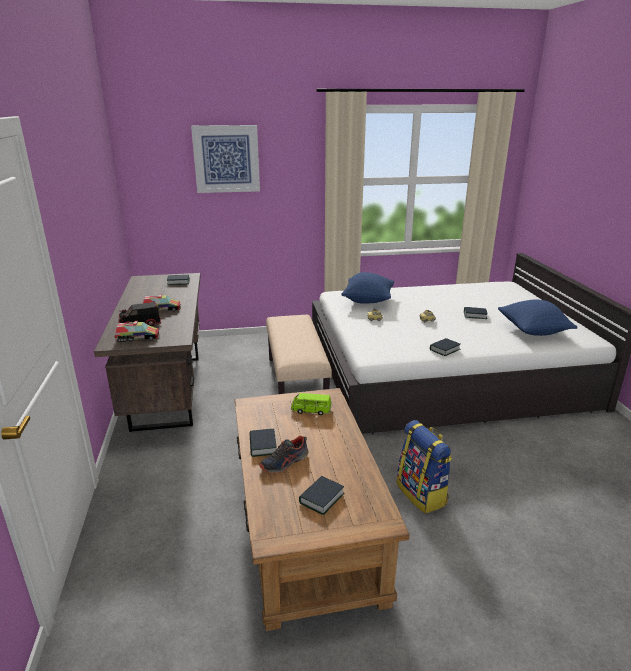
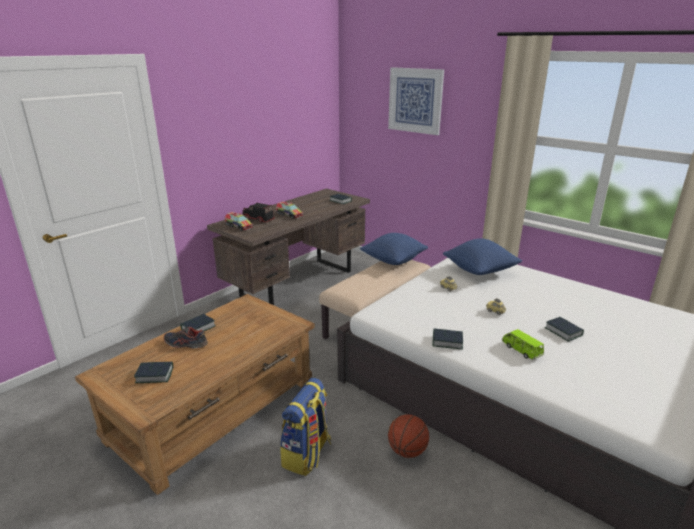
camera: 50 degrees right, 0 degrees up
(311, 410) = (265, 325): green toy car -> green toy car (521, 350)
(461, 447) = (407, 451): none -> basketball
(533, 332) = (596, 381): blue pillow -> blue pillow (393, 260)

